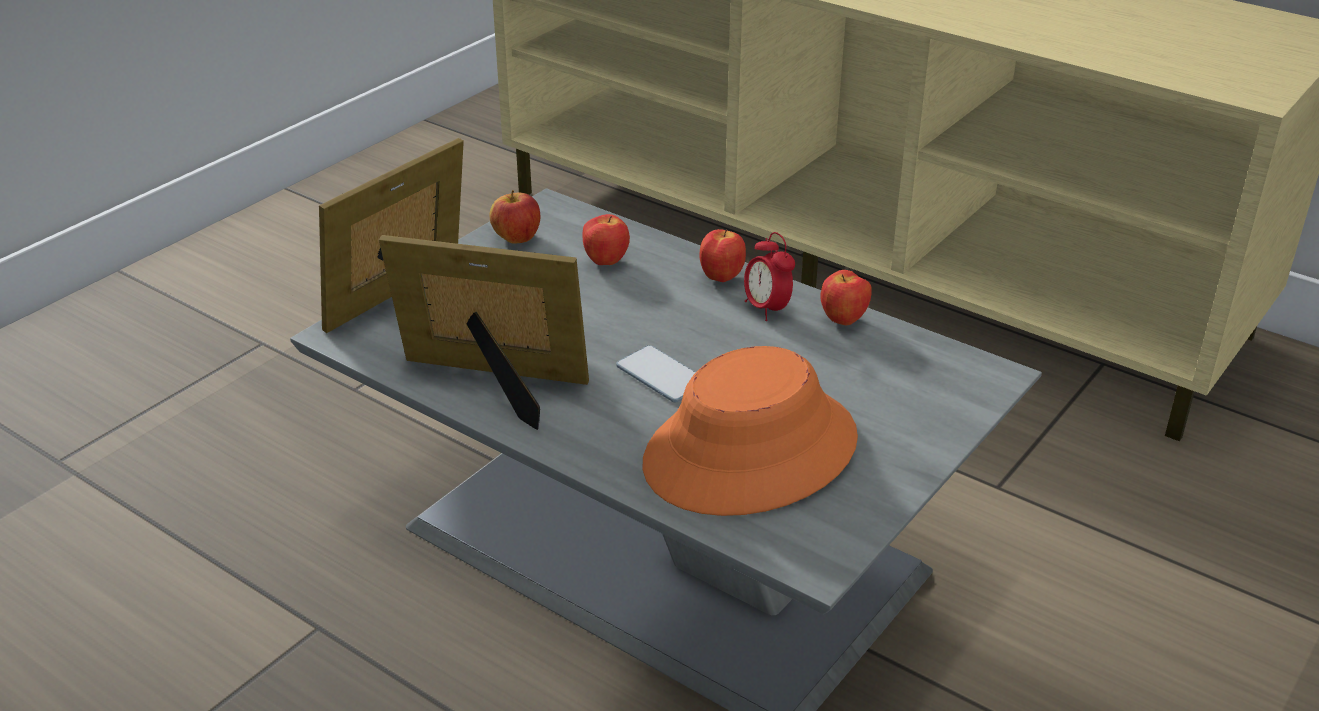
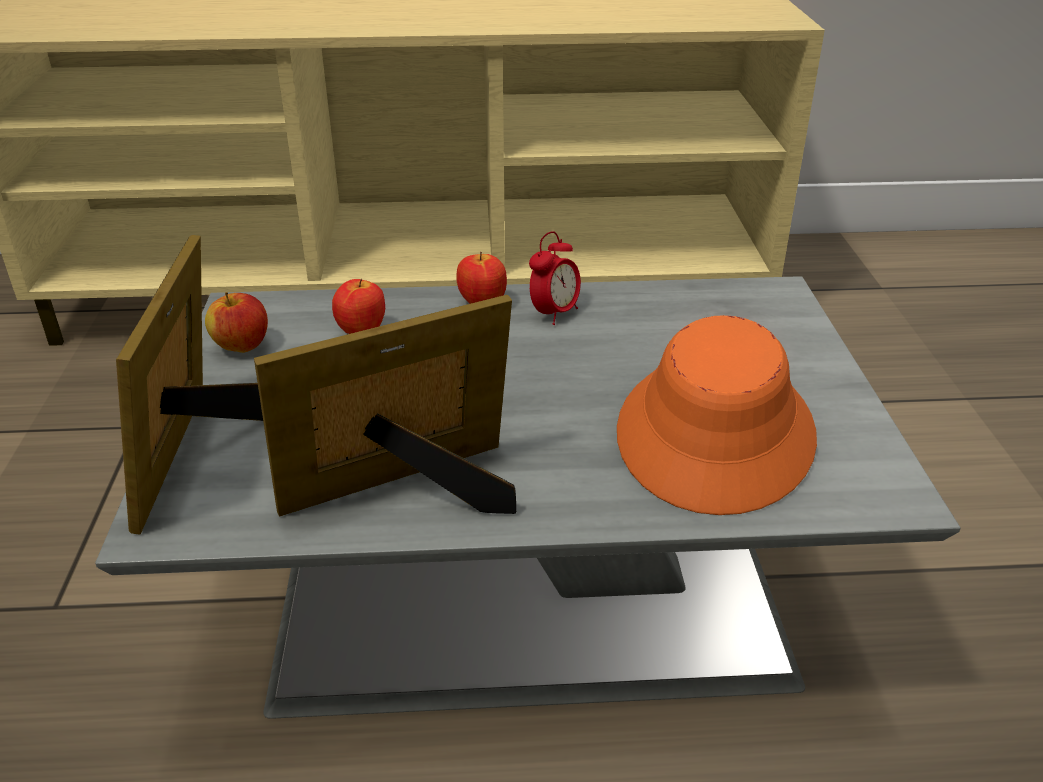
camera: 40 degrees left, 0 degrees up
(662, 376) = (551, 406): phone -> none
(767, 309) = (554, 313): alarm clock -> alarm clock turned 75 degrees counterclockwise
(843, 321) = (624, 298): apple -> none

